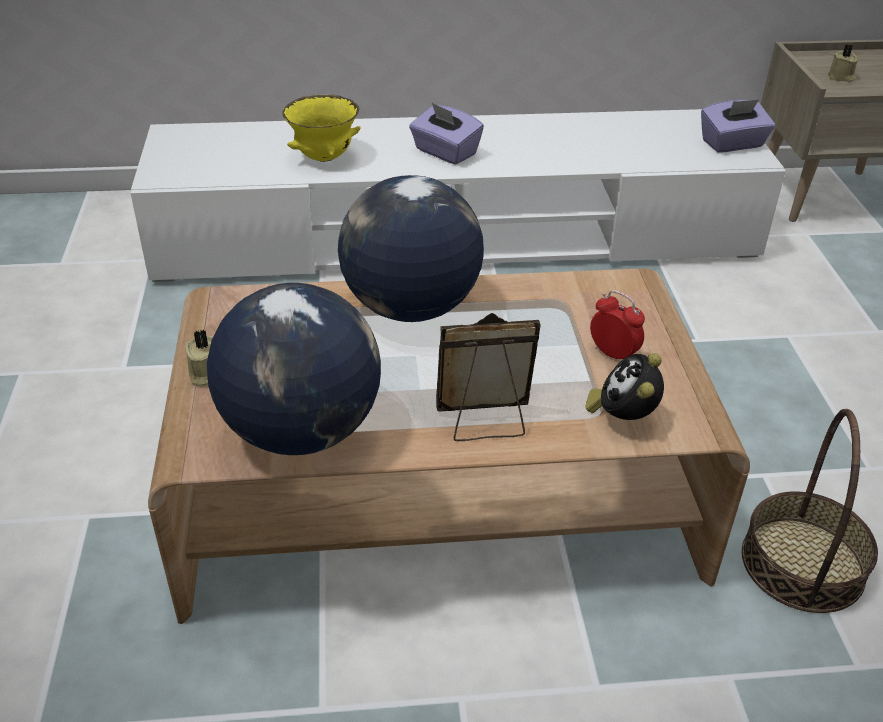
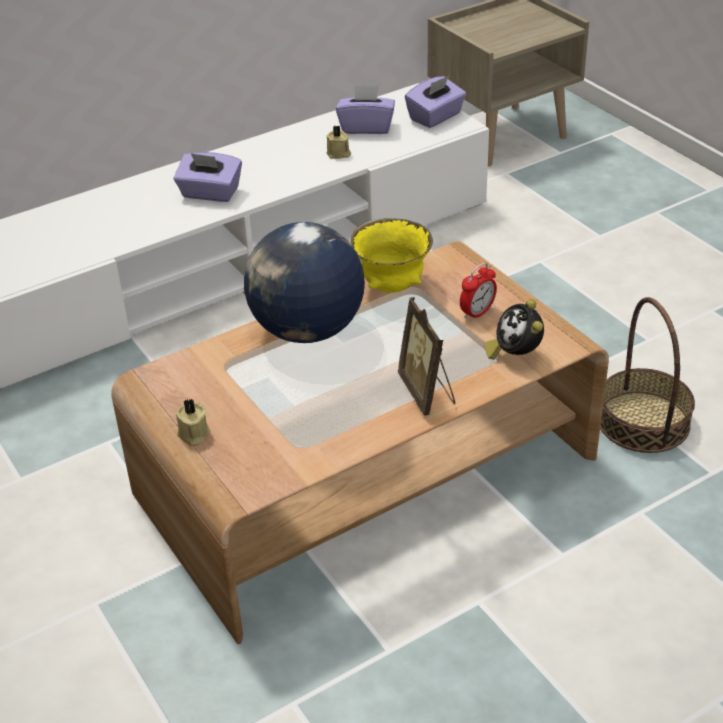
camera: 25 degrees left, 0 degrees up
(300, 431) = (303, 447): globe -> none
(324, 157) = (108, 230): yellow bowl -> yellow bowl (392, 286)
(485, 423) = (427, 392): picture frame -> picture frame turned 75 degrees counterclockwise
(613, 354) = (477, 313): alarm clock -> alarm clock turned 120 degrees clockwise
(649, 135) = (366, 127): none -> purple tissue box
(841, 77) = (494, 38): beige candle -> beige candle (338, 154)

